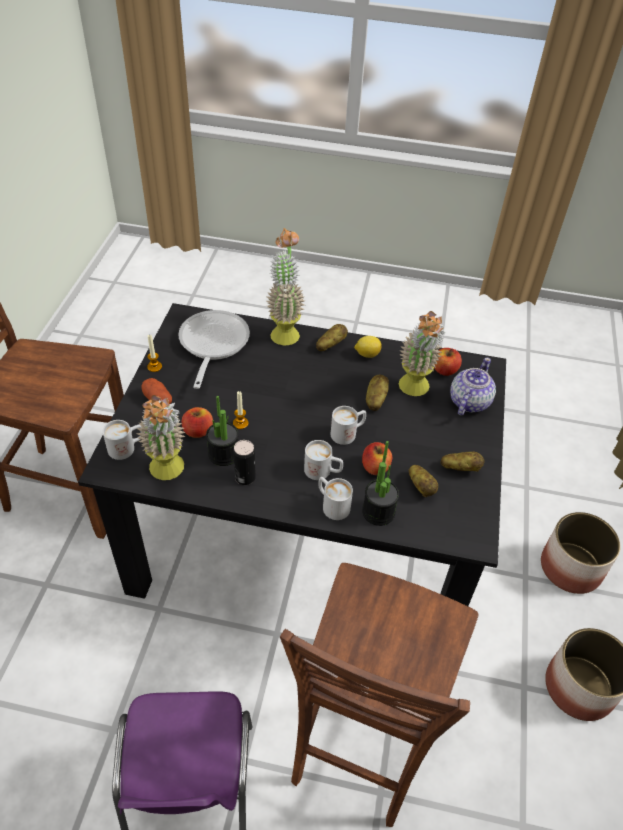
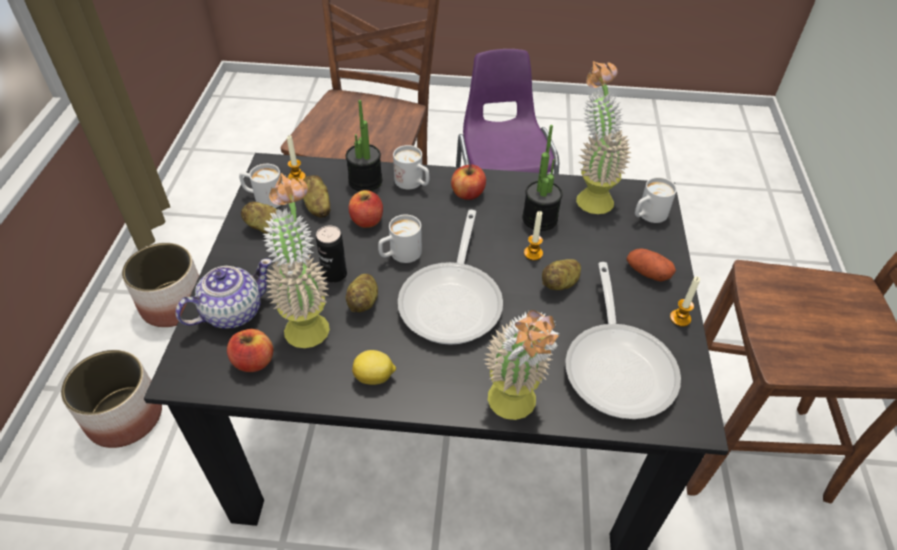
camera: 175 degrees right, 0 degrees up
(198, 431) = (579, 240): apple -> apple (468, 193)
(245, 477) = (508, 199): can -> can (334, 274)
(310, 394) = (453, 300): none -> frying pan
(323, 471) = (425, 211): white mug -> white mug (264, 198)
(330, 345) = (434, 389): potato -> potato (560, 284)
(446, 524) = (296, 177): none -> candle
(468, 402) = (232, 312): teapot -> teapot turned 150 degrees counterclockwise

